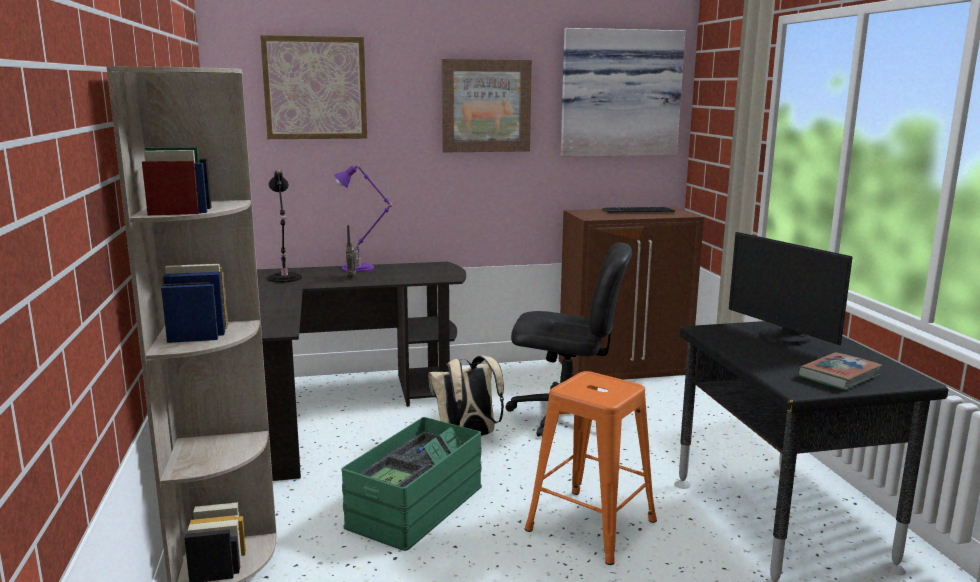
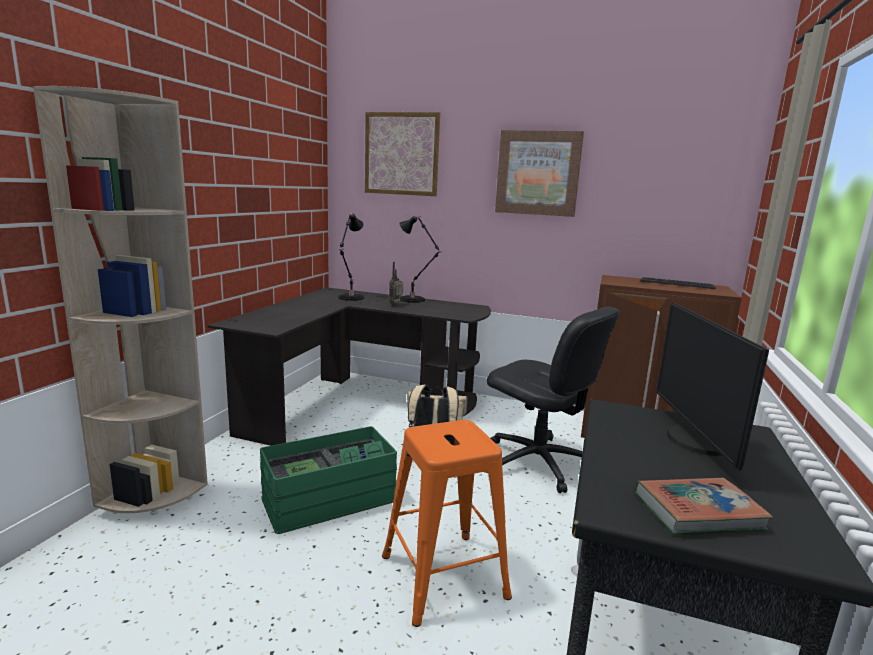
camera: 30 degrees right, 0 degrees up
(361, 268) = (414, 300): purple table lamp -> black table lamp
(619, 93) = (676, 165): picture -> none

